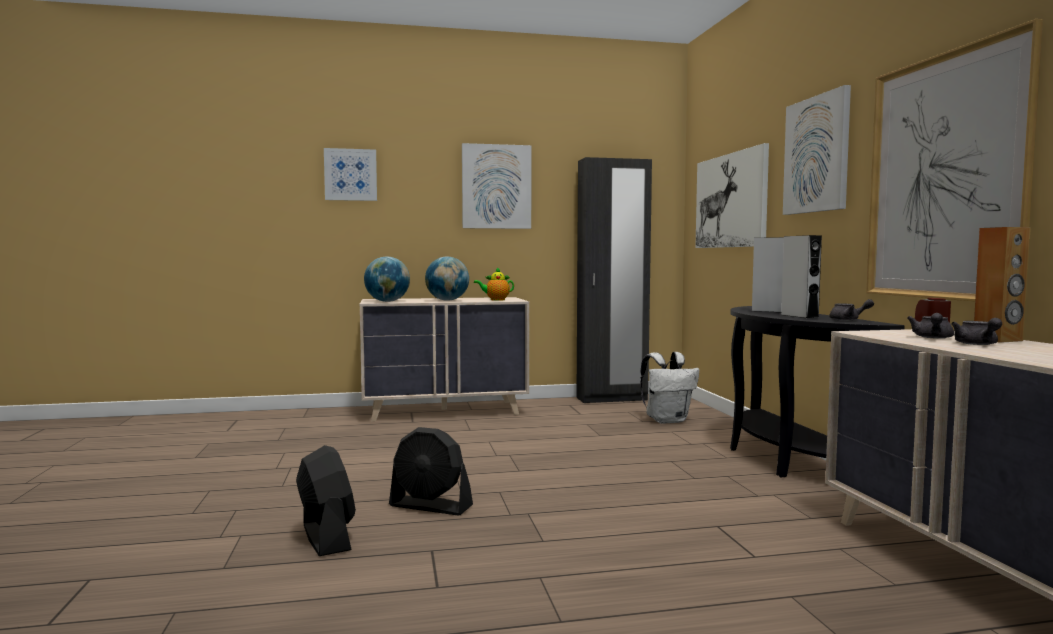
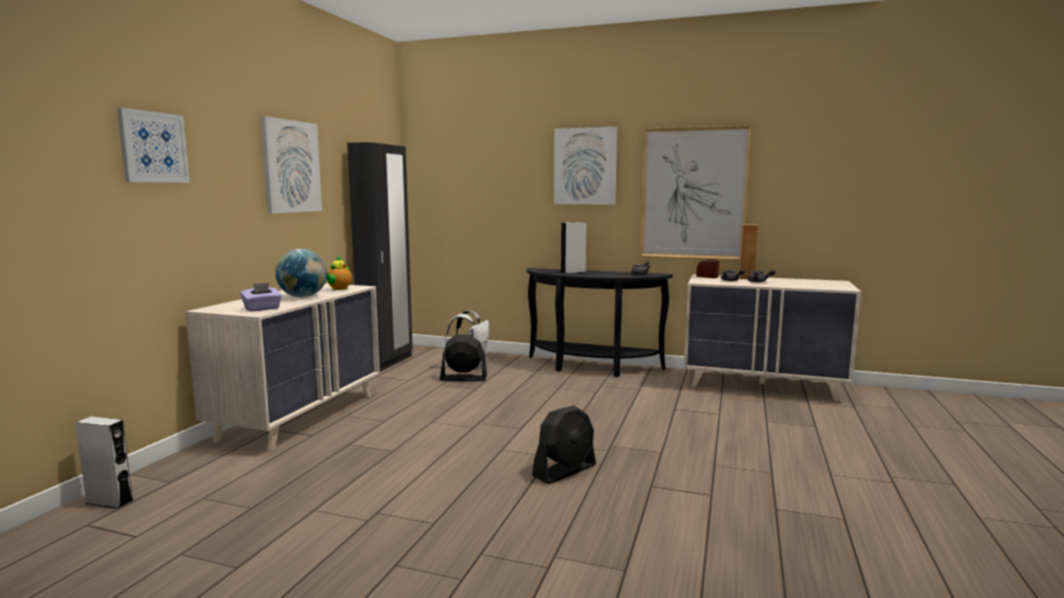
camera: 60 degrees left, 5 degrees up
(326, 537) = (593, 519): black fan -> black fan (463, 378)
(387, 301) = (262, 309): globe -> purple tissue box
(730, 201) = (480, 188): picture -> none
(799, 316) = (610, 274): grey speaker -> grey speaker (109, 502)

